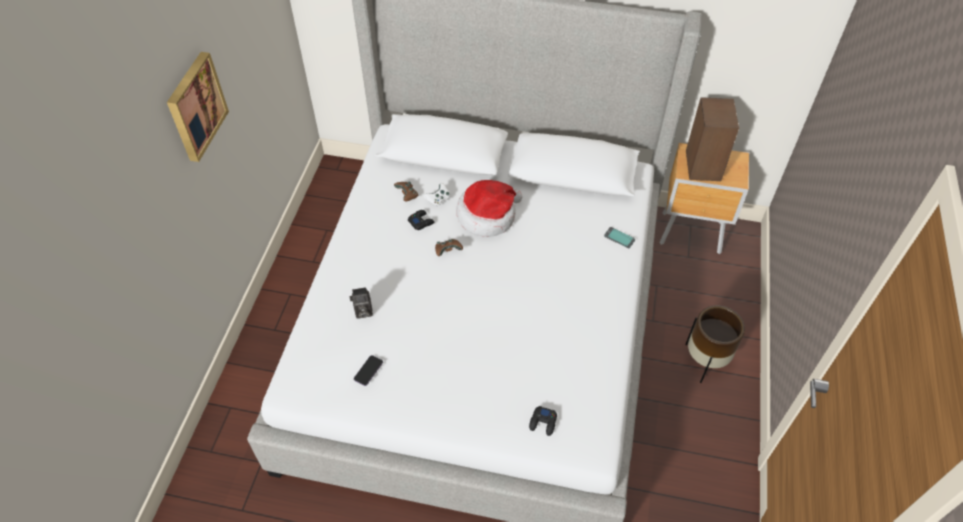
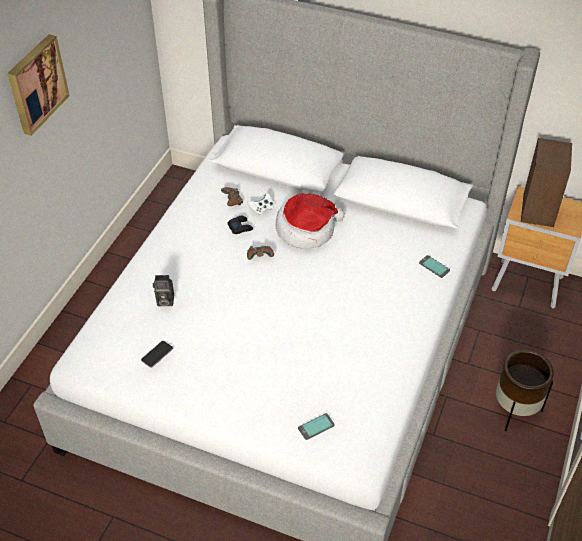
camera: 10 degrees right, 5 degrees down
(543, 422) = (316, 427): black game controller -> phone

